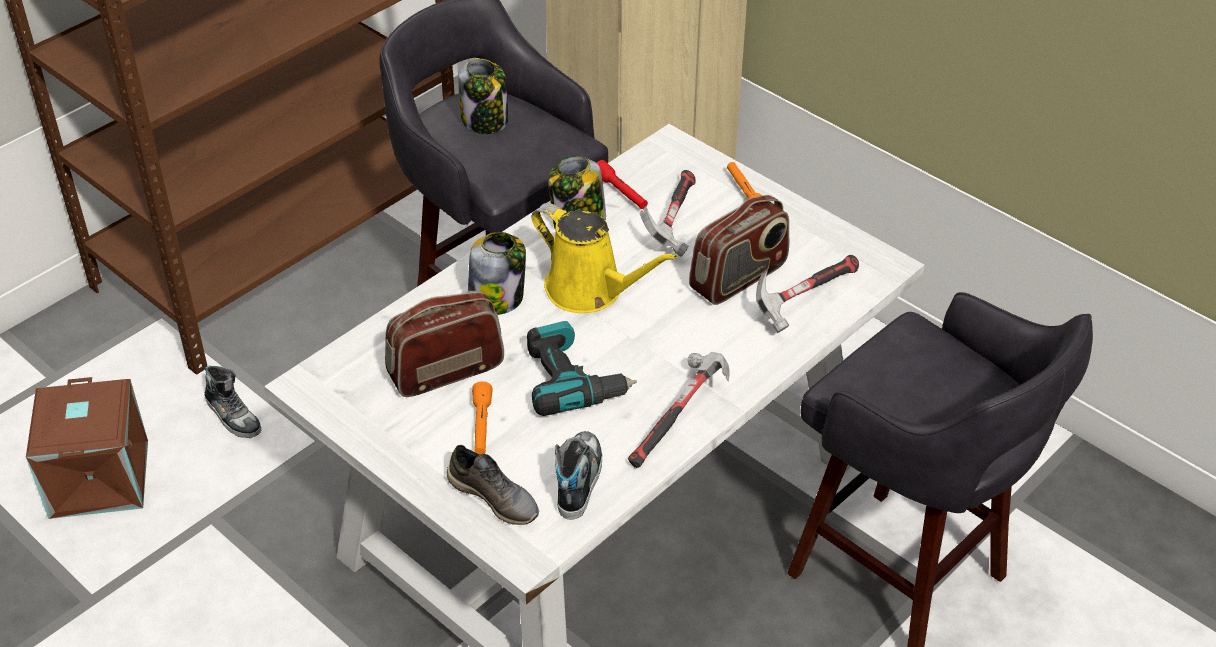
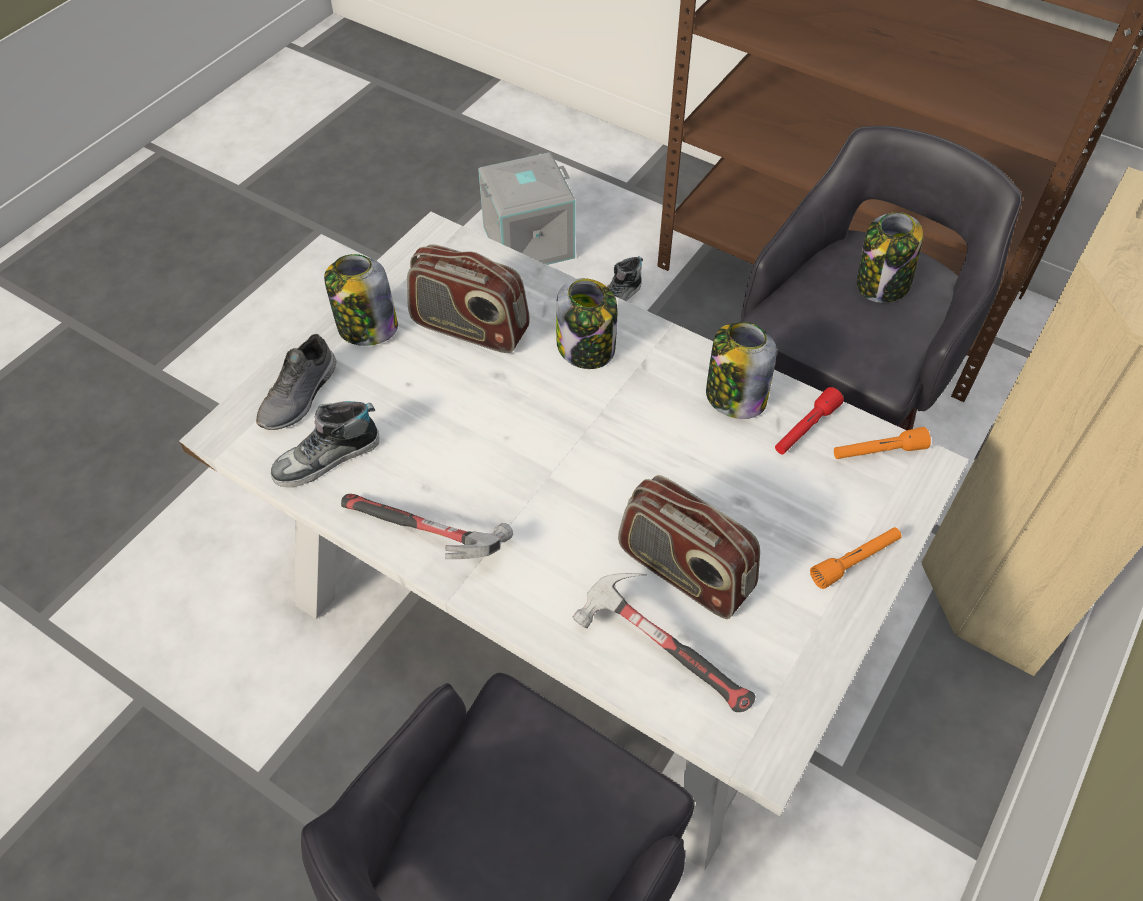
camera: 80 degrees right, 10 degrees up
(101, 479) = (528, 243): brown storage box -> grey storage box
(419, 444) = (366, 328): none -> jar
(446, 371) = (469, 328): radio -> radio turned 150 degrees clockwise
(481, 426) = (395, 369): orange flashlight -> orange flashlight (878, 452)
(573, 380) = (472, 432): power drill -> none
(578, 479) = (327, 459): shoe -> shoe turned 150 degrees clockwise
(590, 290) = (620, 425): yellow watering can -> none
(673, 222) = (768, 488): hammer -> none

